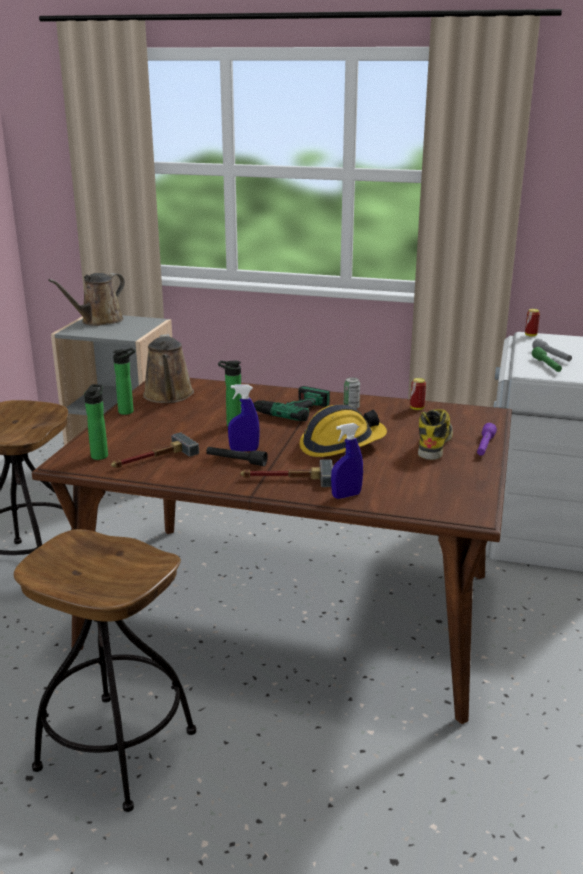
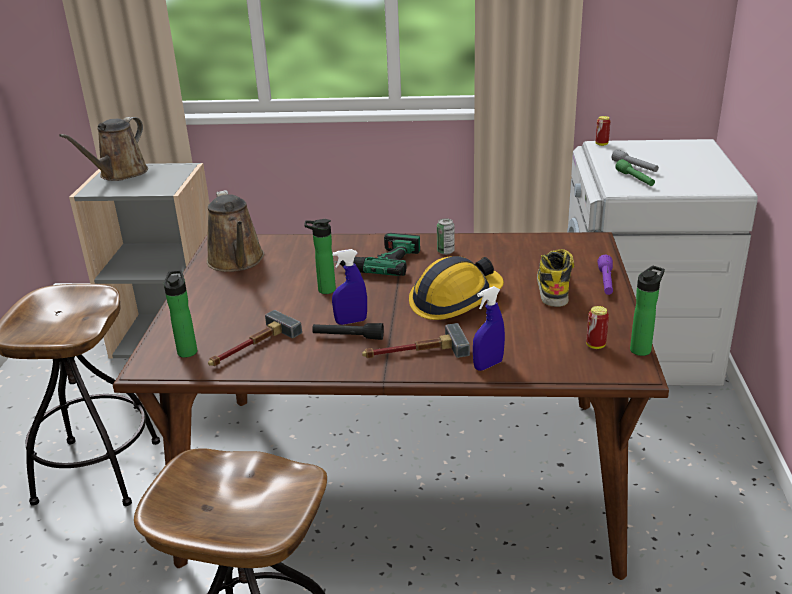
camera: 10 degrees left, 5 degrees up
(128, 411) = (198, 287): bottle -> bottle (642, 349)
(417, 408) = (515, 244): can -> can (595, 345)

